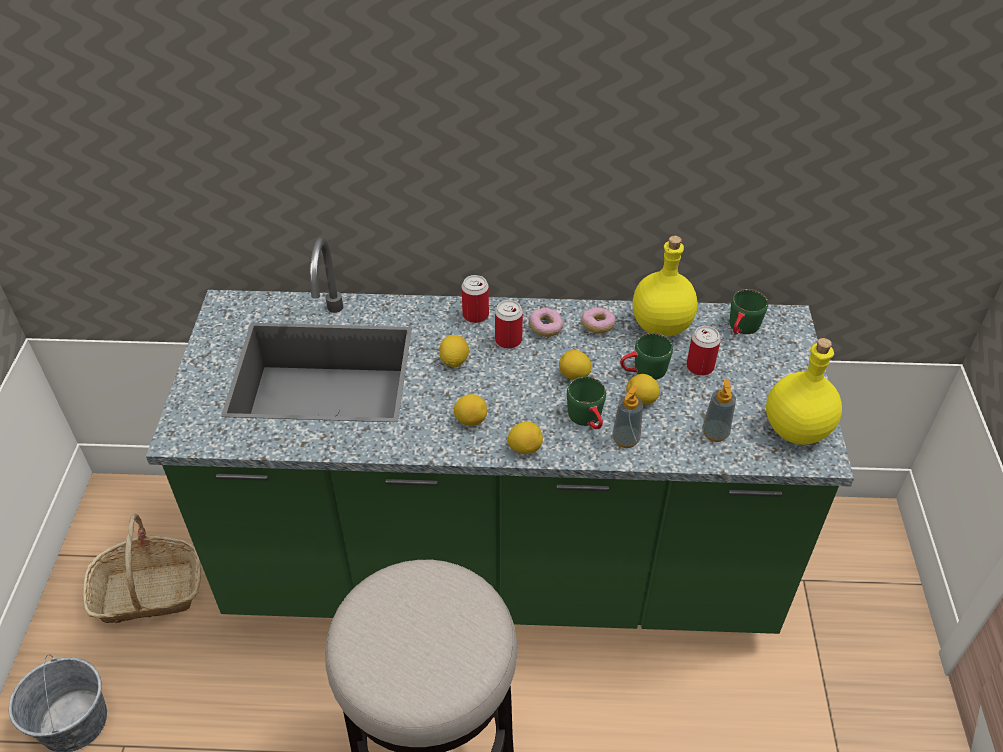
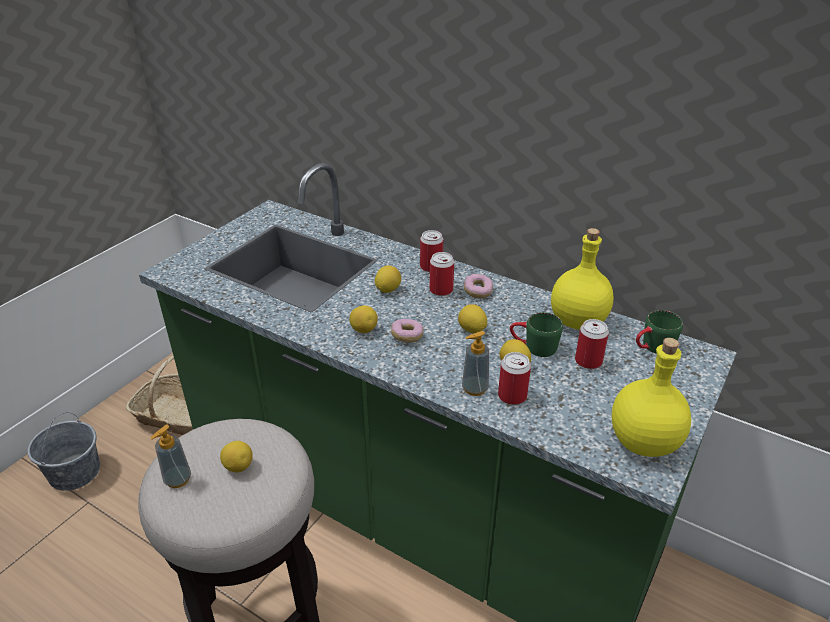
camera: 30 degrees right, 10 degrees down
(525, 448) = (387, 363): lemon -> lemon (238, 466)
(588, 419) = (456, 363): green mug -> none
(597, 326) = (522, 304): donut -> donut (407, 336)
(663, 432) = (512, 396): none -> can
(715, 433) = (560, 414): soap dispenser -> soap dispenser (177, 479)

